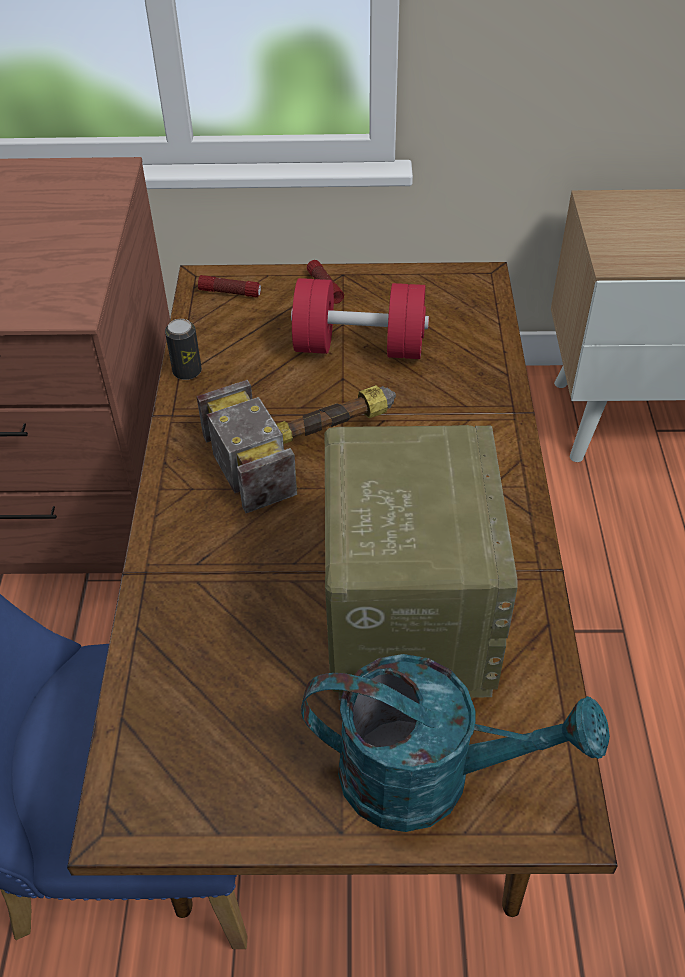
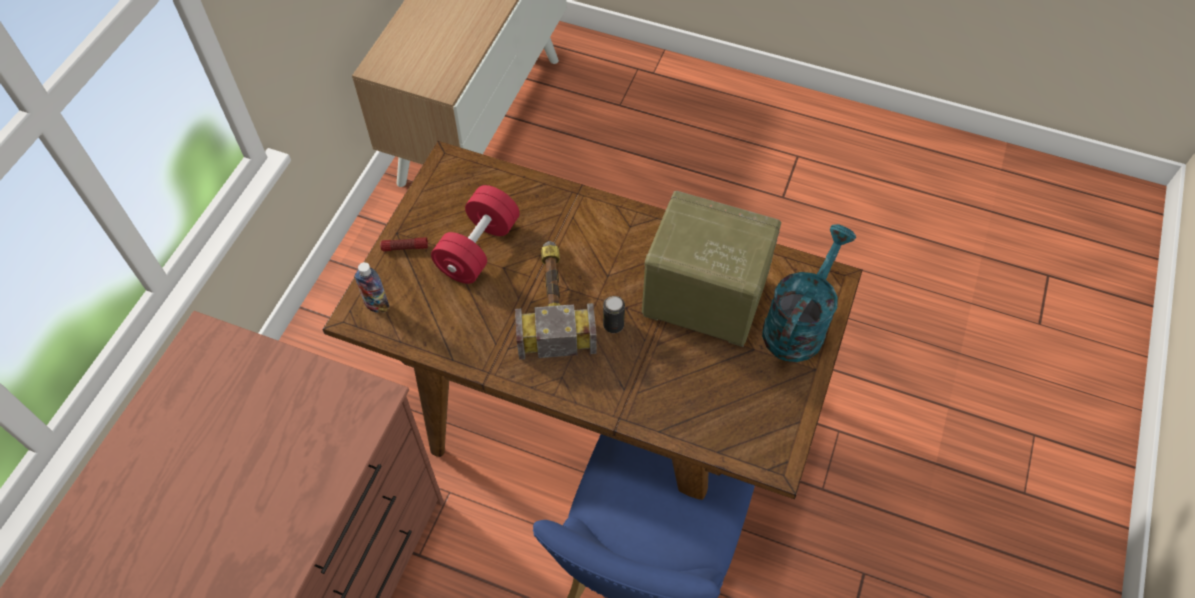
camera: 70 degrees left, 10 degrees up
(187, 371) = (449, 353): can -> can (613, 325)
(230, 292) = (377, 305): flashlight -> bottle

